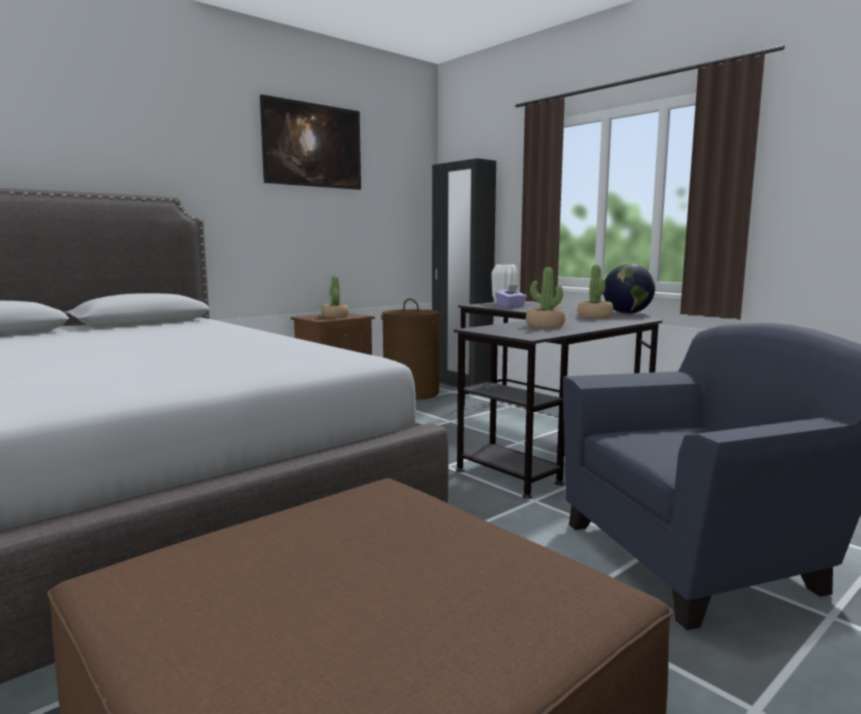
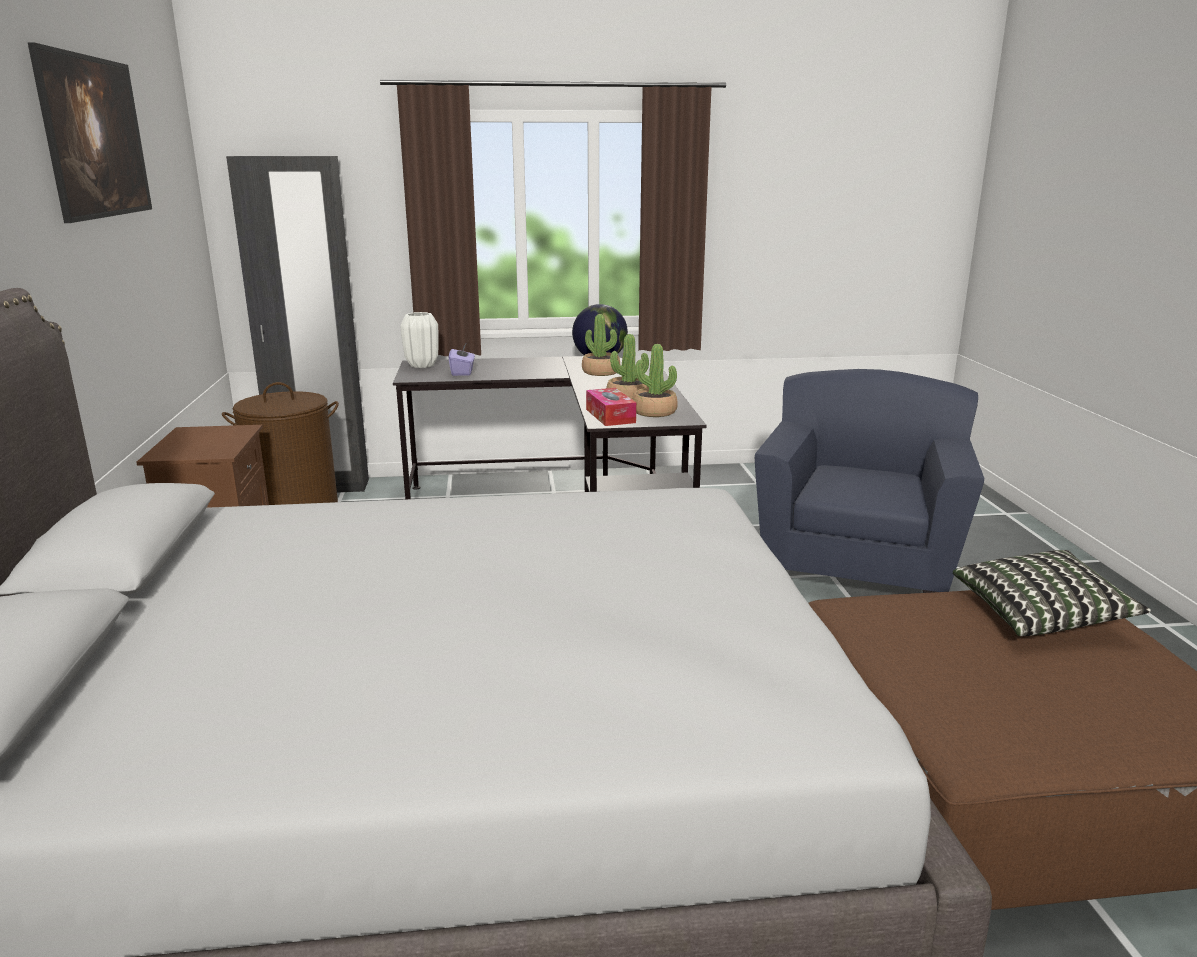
camera: 55 degrees left, 10 degrees up
(335, 316) = (207, 440): potted plant -> potted plant (654, 412)
(493, 328) = (610, 416): none -> tissue box
(493, 577) = (1040, 615): none -> pillow

